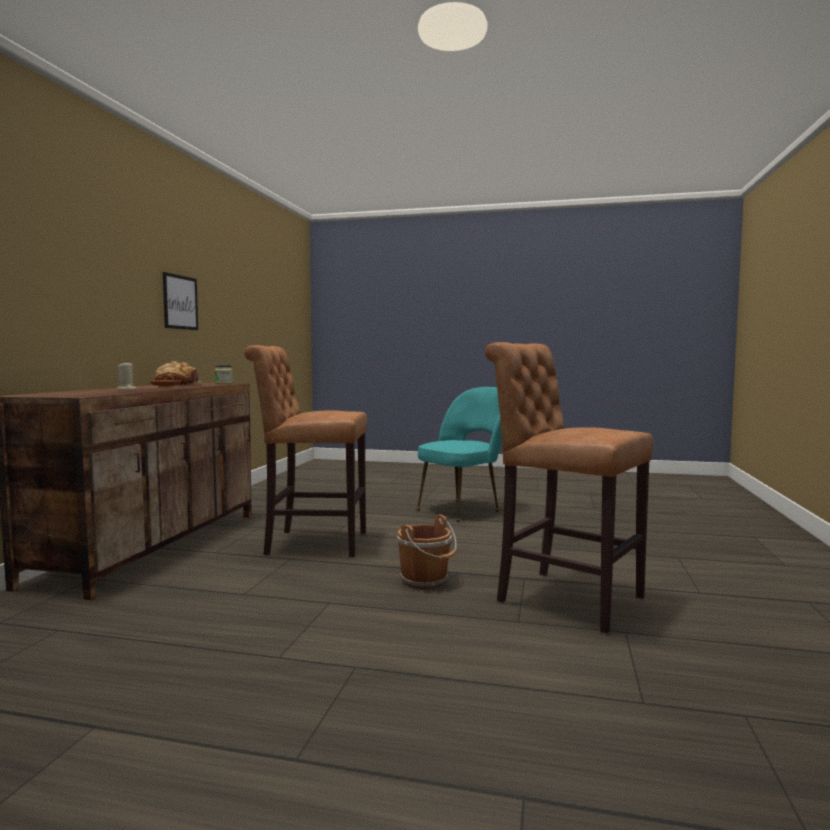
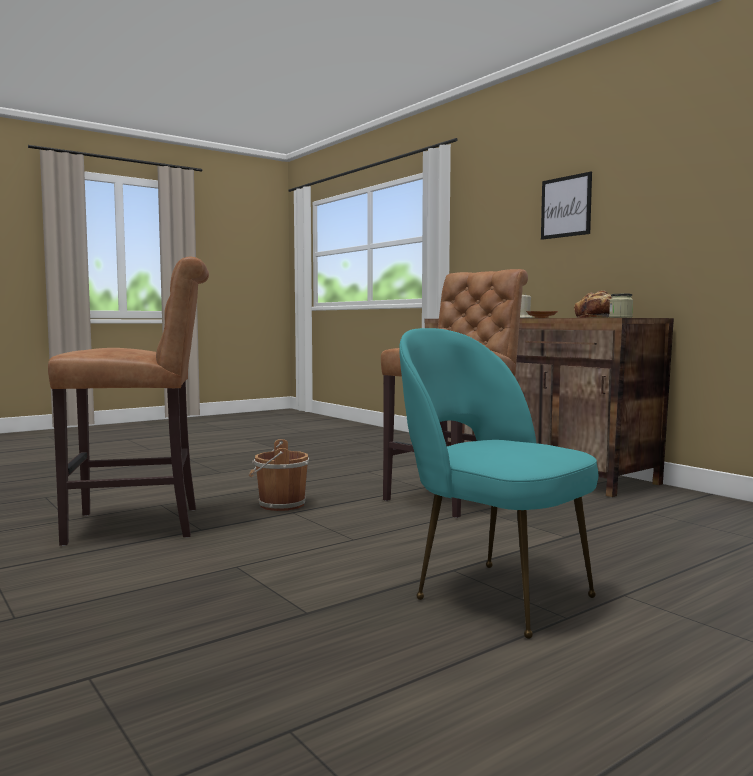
camera: 130 degrees right, 0 degrees up
(180, 302) = (675, 214): picture -> picture (566, 206)
(463, 510) = (493, 593): turquoise chair -> turquoise chair turned 135 degrees clockwise

